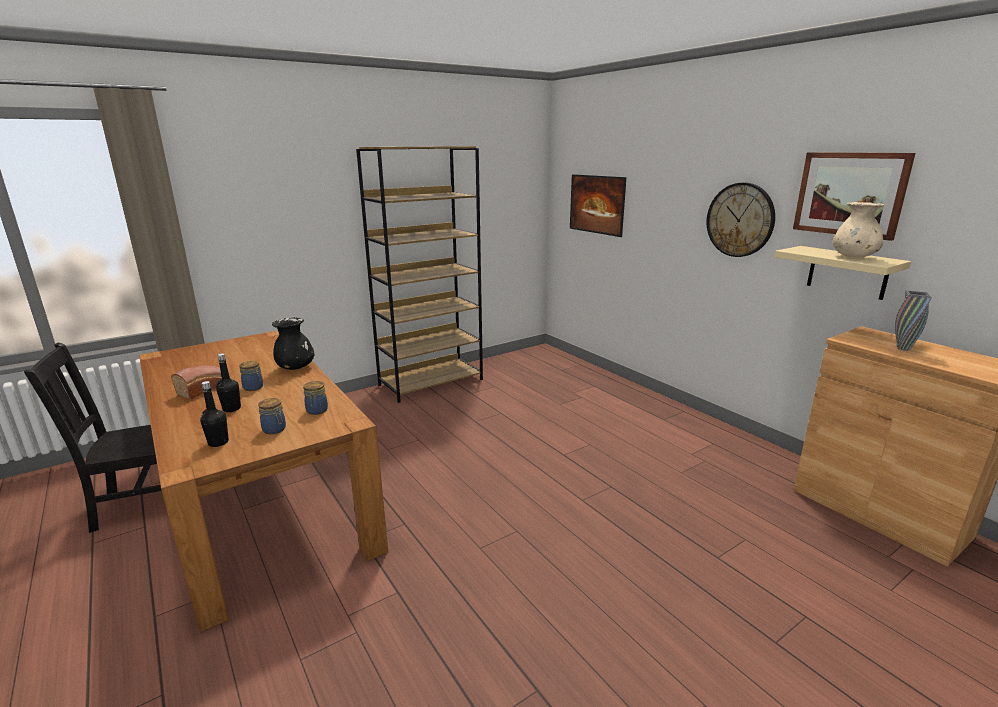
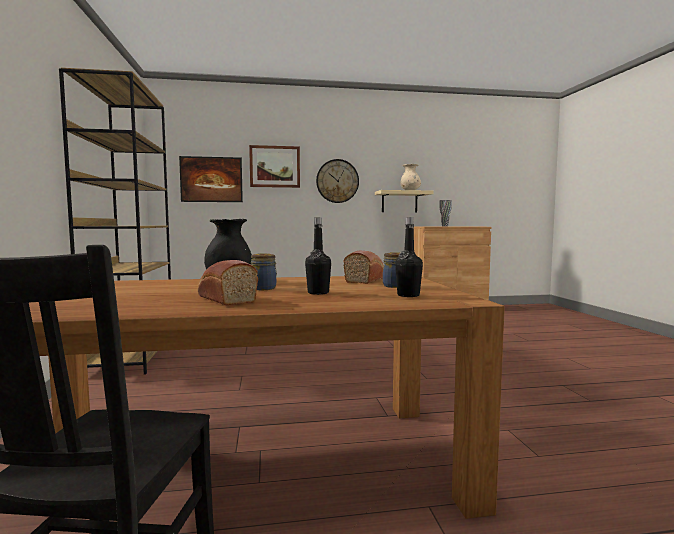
camera: 65 degrees left, 15 degrees down
(317, 411) = (366, 280): jar -> bread
(849, 194) = (393, 163): picture -> picture (275, 166)

